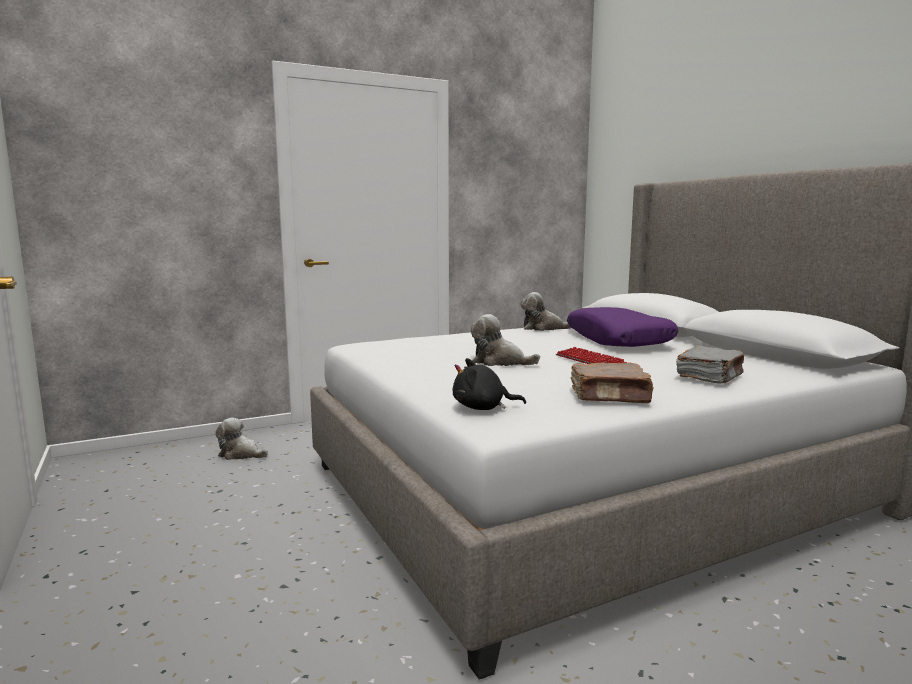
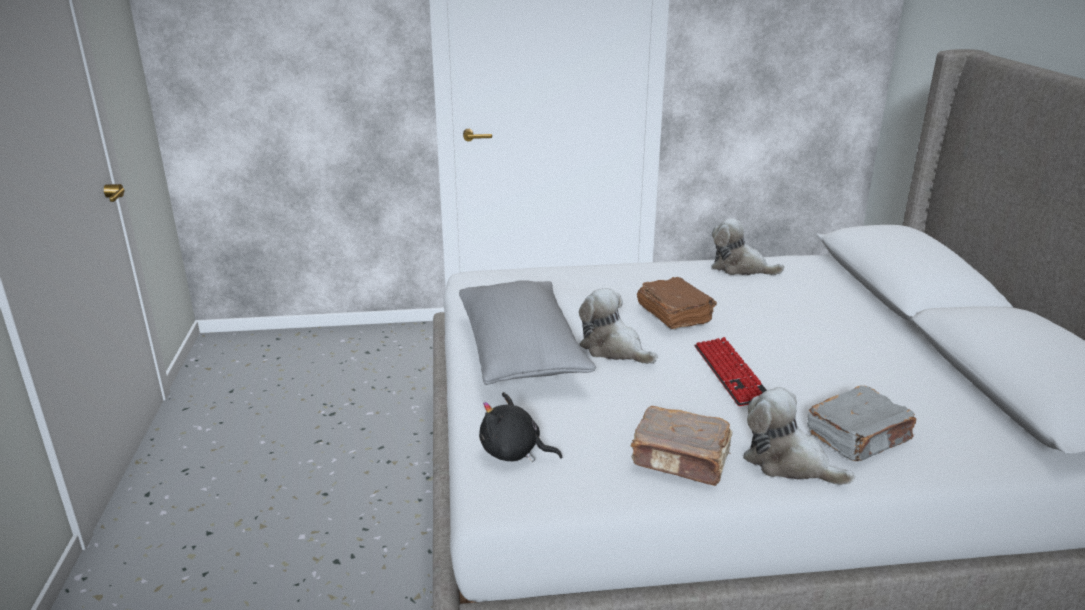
camera: 20 degrees right, 15 degrees up
(240, 454) = (374, 362): plush toy -> plush toy (788, 462)
(431, 369) = (521, 352): none -> grey pillow
(525, 345) = (674, 315): none -> brown book
(618, 340) = (818, 317): purple pillow -> none

